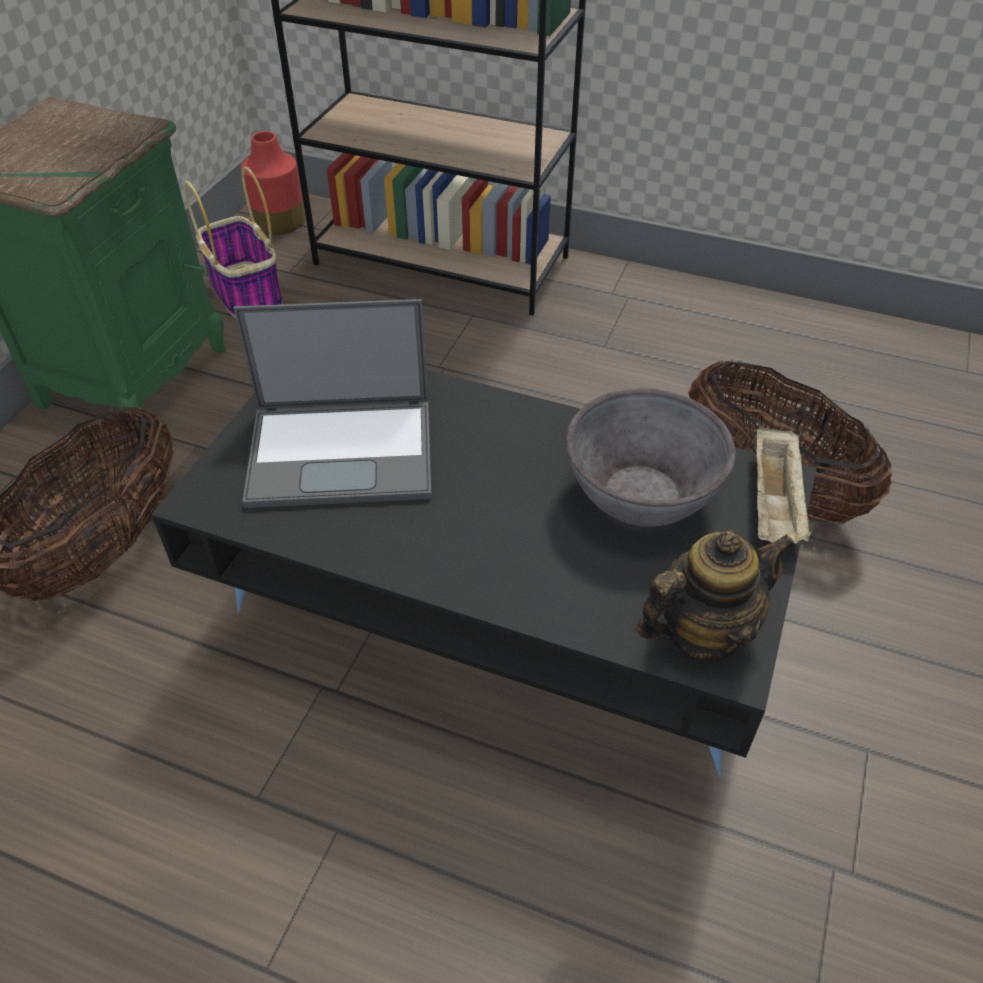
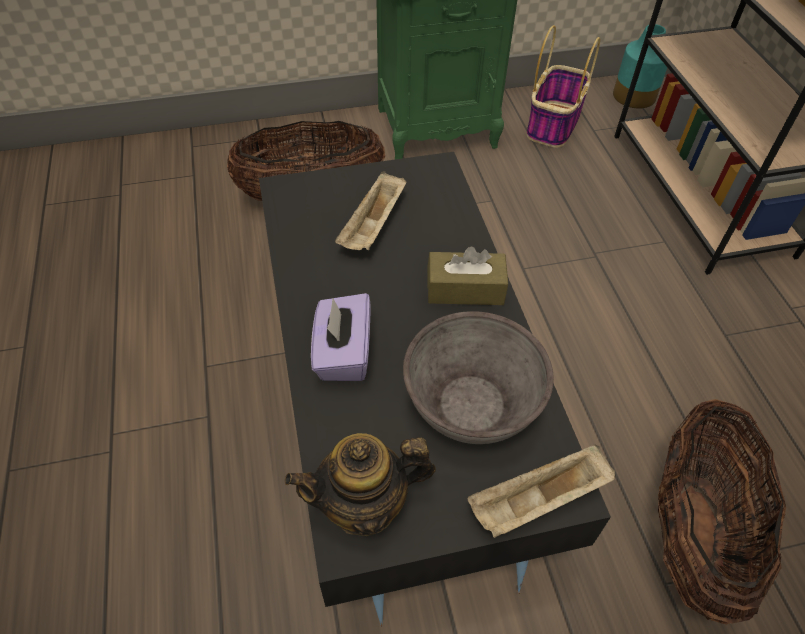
camera: 55 degrees right, 5 degrees up
(278, 220) = (633, 95): red vase -> turquoise vase
(344, 451) = (373, 226): laptop -> beige tray
(499, 427) = (465, 289): none -> brown tissue box
(501, 561) = (343, 354): none -> purple tissue box
(701, 631) = (365, 505): teapot -> teapot turned 135 degrees clockwise

